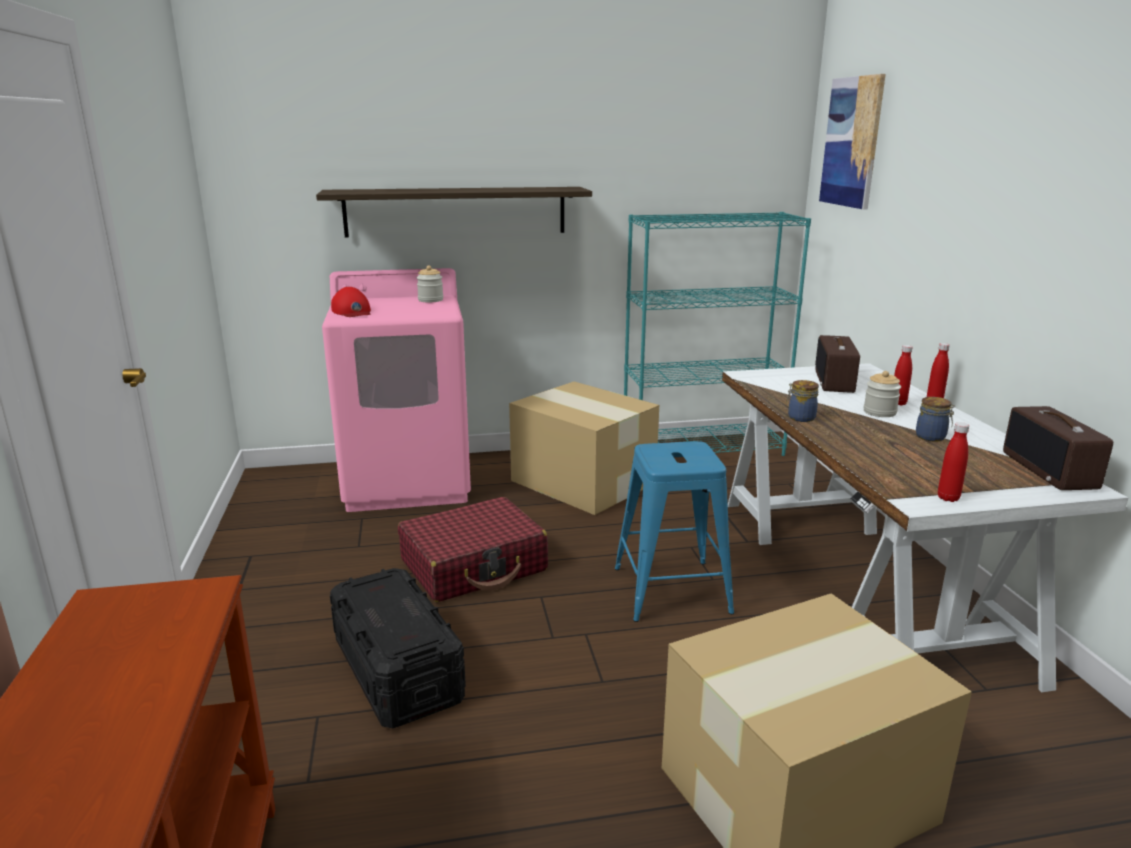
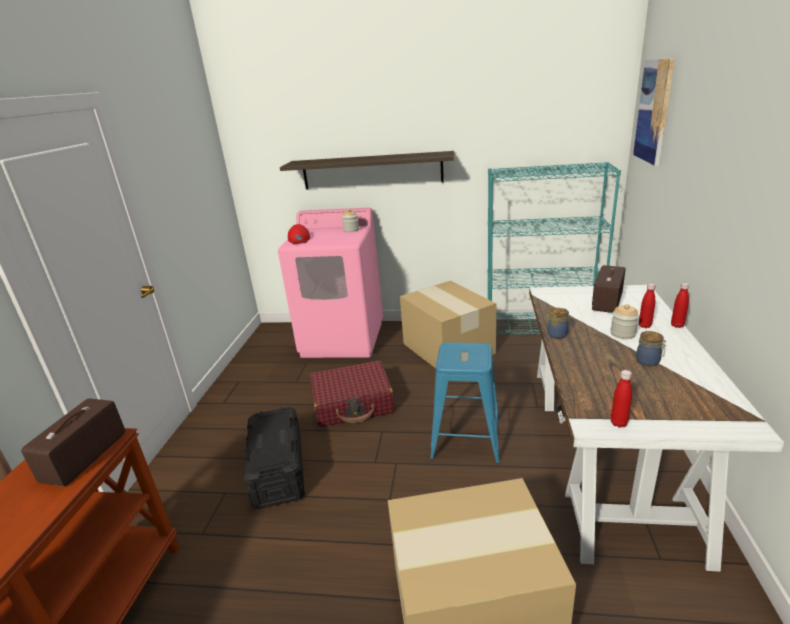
camera: 20 degrees right, 5 degrees up
(1050, 470) = (729, 406): radio -> radio (85, 457)

